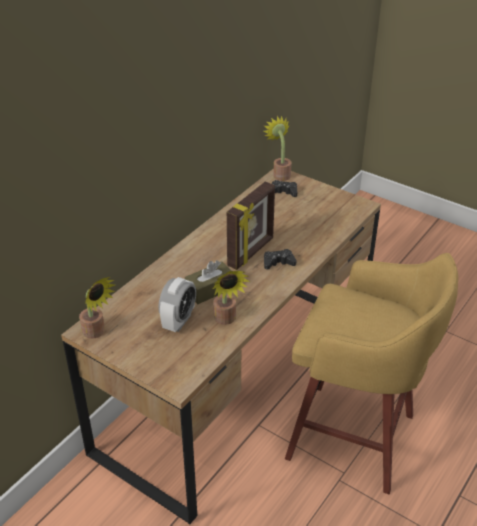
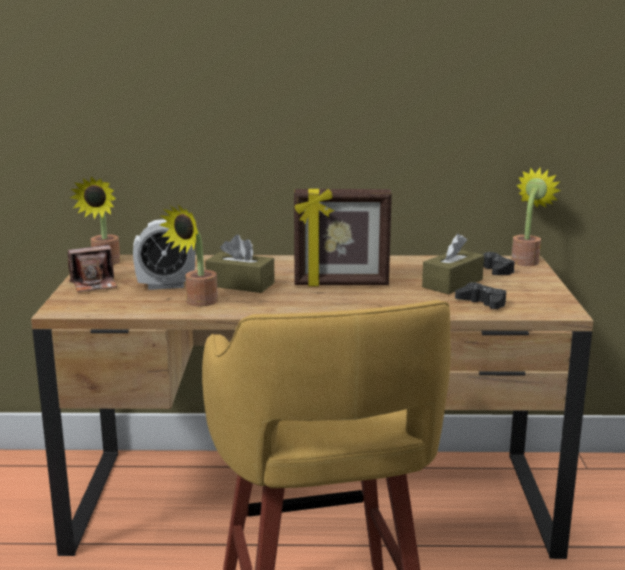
camera: 55 degrees right, 20 degrees down
(140, 352) = (94, 284): none -> camera
(278, 263) = (345, 300): black game controller -> black game controller (482, 303)
(290, 215) = (452, 283): none -> brown tissue box

